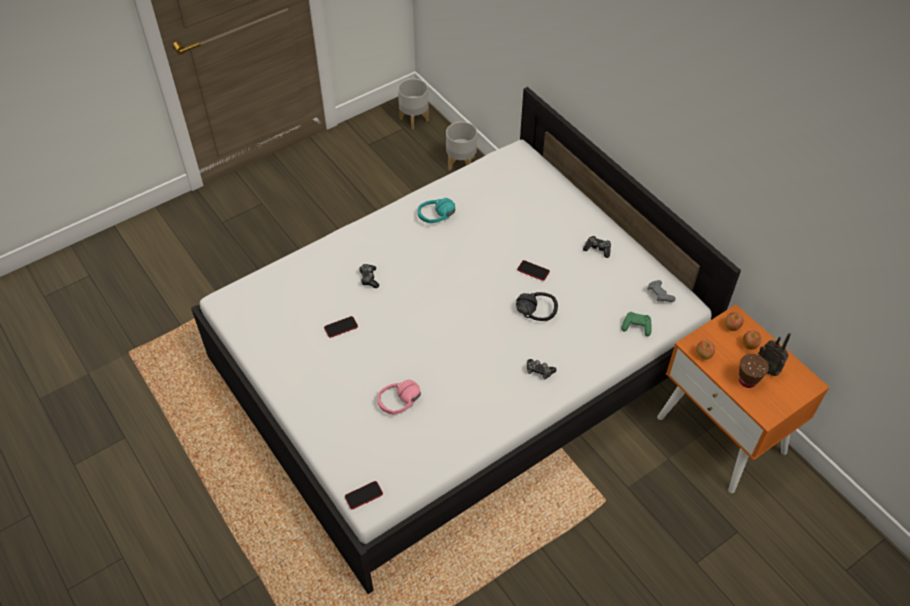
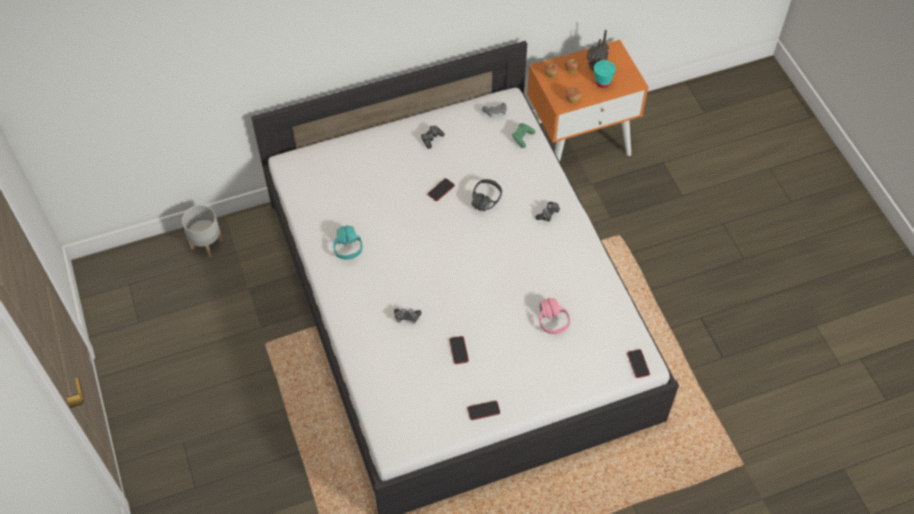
camera: 75 degrees left, 5 degrees up
(276, 362) = (483, 410): none -> phone
(414, 119) = (120, 271): grey planter -> none
(747, 380) = (602, 82): brown cup -> turquoise cup

